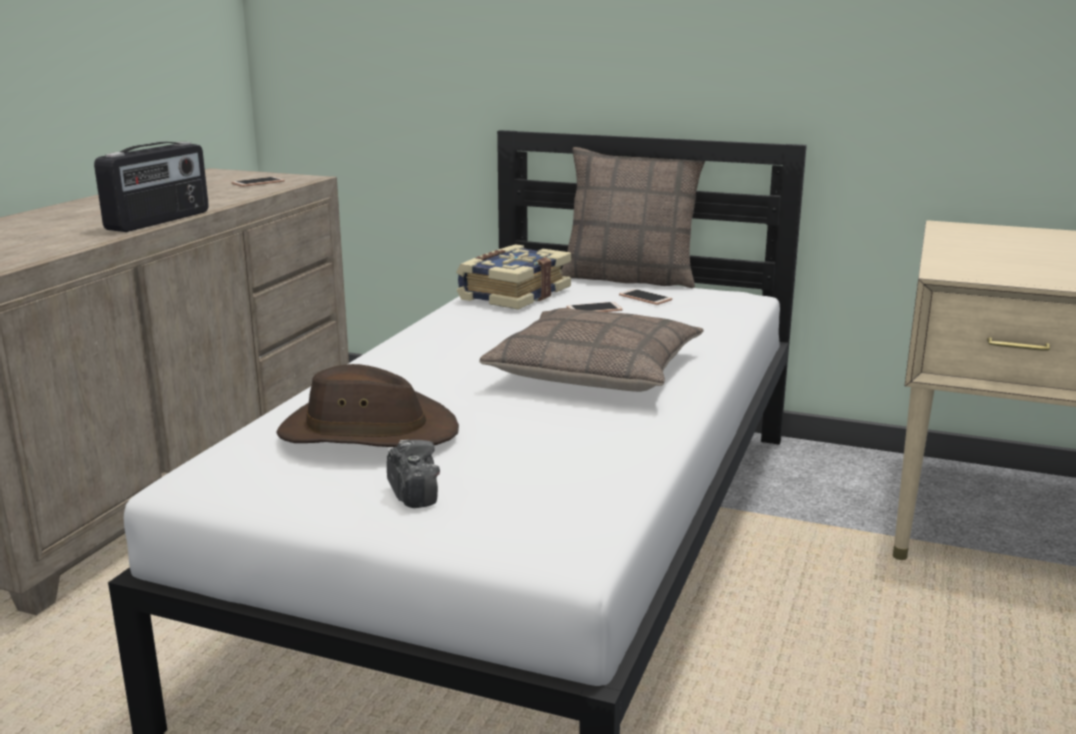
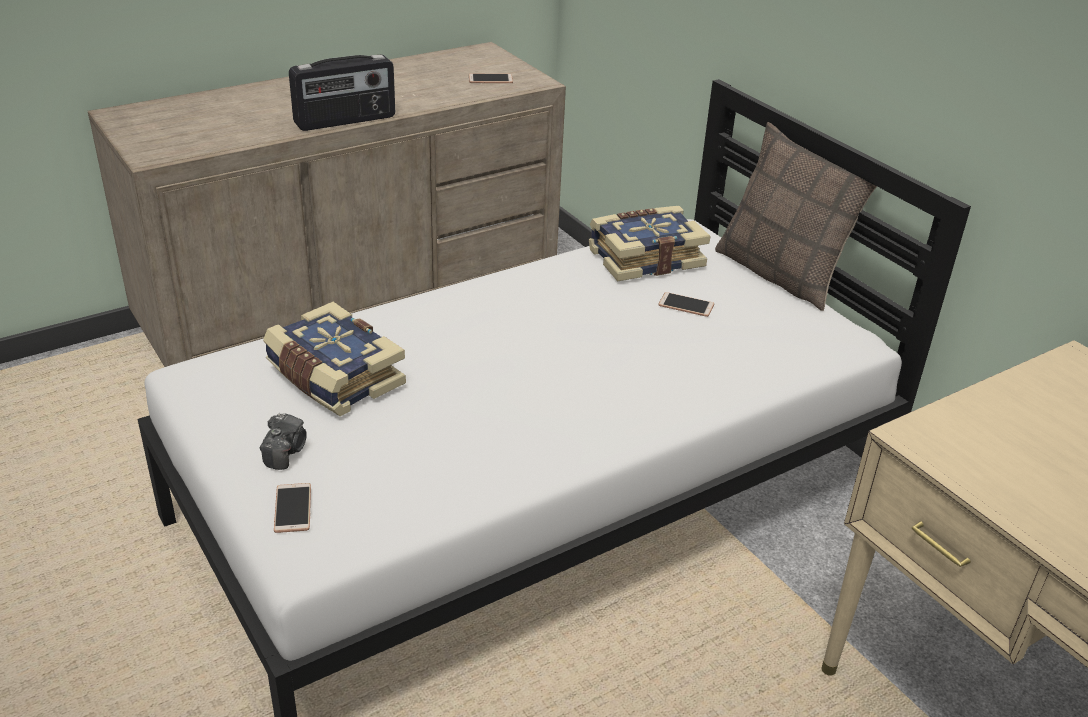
camera: 35 degrees right, 15 degrees up
(367, 432) = (333, 378): brown hat -> book
(596, 370) = (576, 384): pillow -> none
(645, 298) = (753, 308): phone -> phone (293, 508)

